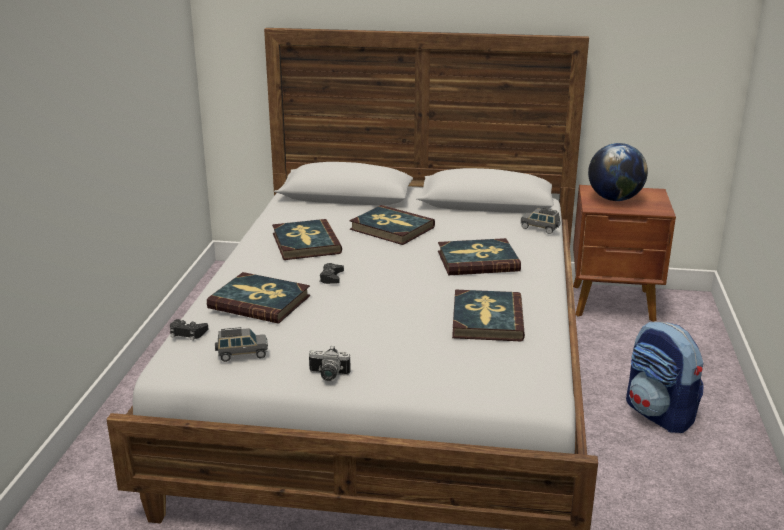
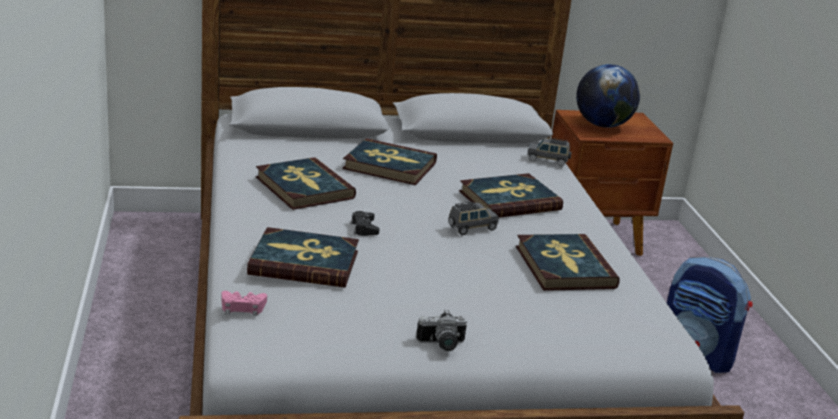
camera: 20 degrees left, 0 degrees up
(187, 333) = (242, 307): black game controller -> pink game controller
(242, 354) = (327, 328): grey toy car -> grey toy car (471, 228)

